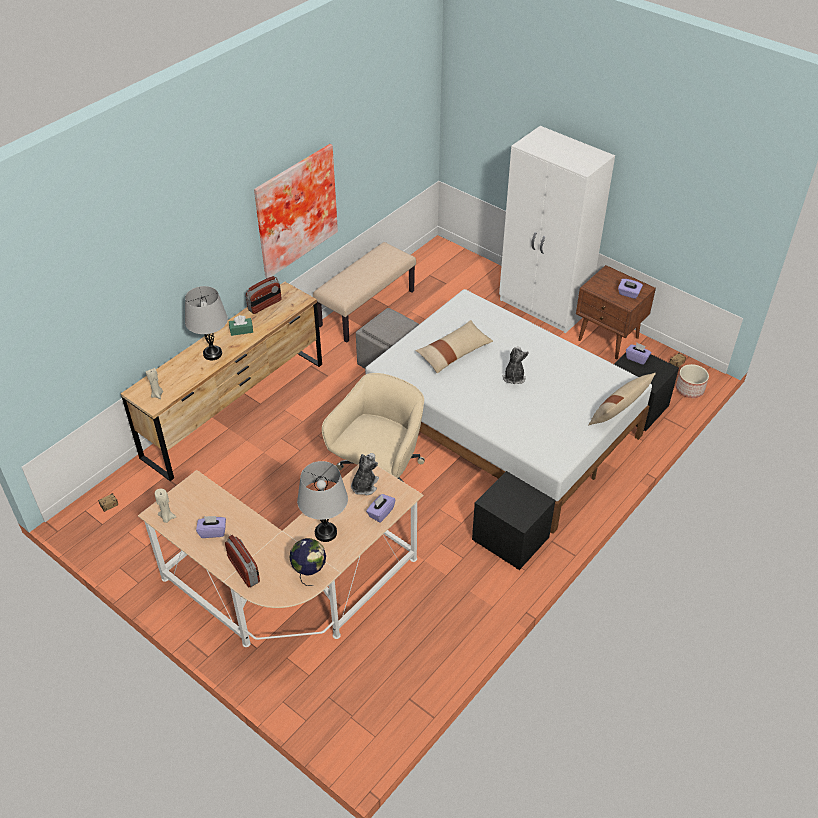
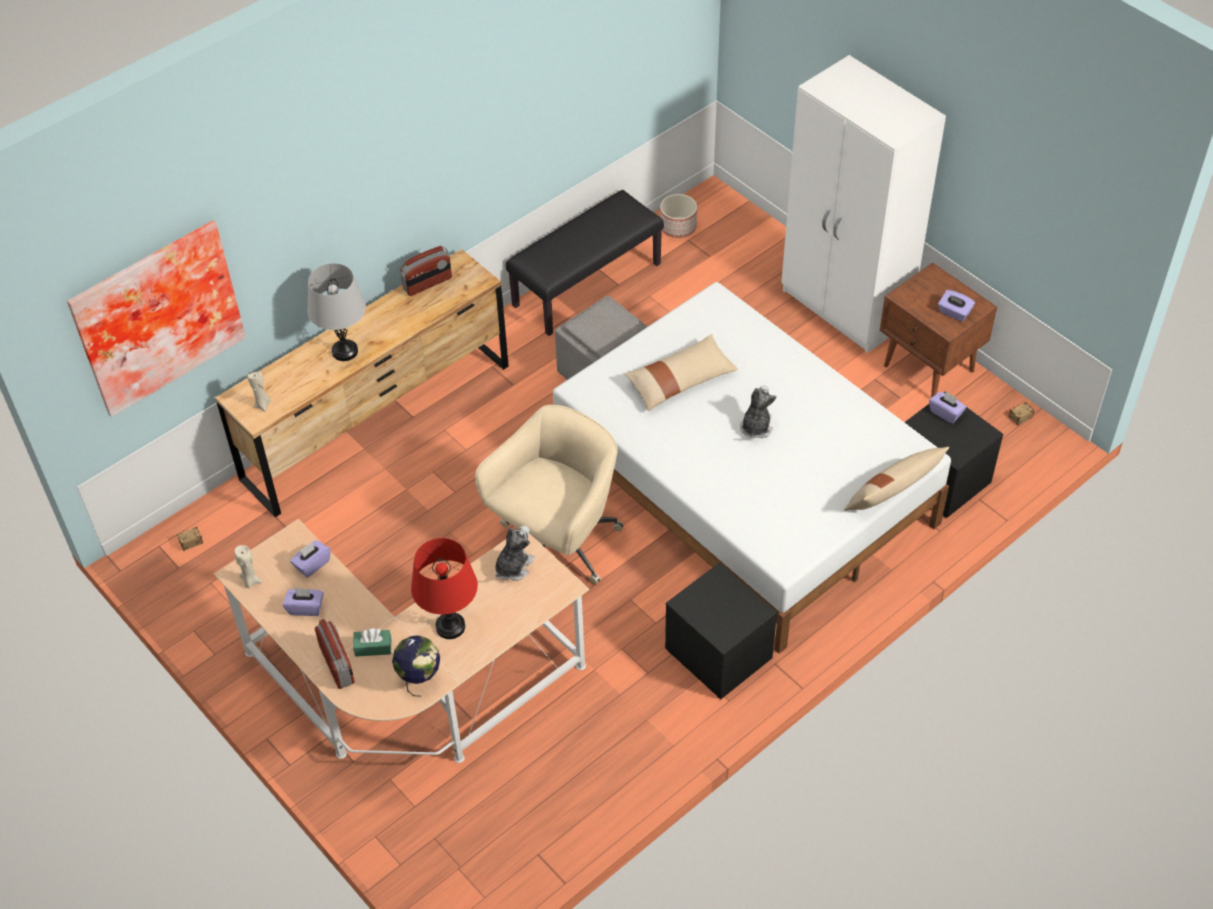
camera: 10 degrees right, 5 degrees up
(241, 330) = (389, 319): green tissue box -> green tissue box (373, 647)
(294, 209) = (479, 153): picture -> picture (156, 315)
(325, 533) = (450, 627): grey table lamp -> red table lamp
(366, 308) = (586, 284): beige bench -> black bench
(380, 513) = (527, 607): purple tissue box -> purple tissue box (312, 564)
(690, 389) = (1029, 460): planter -> planter (678, 227)

